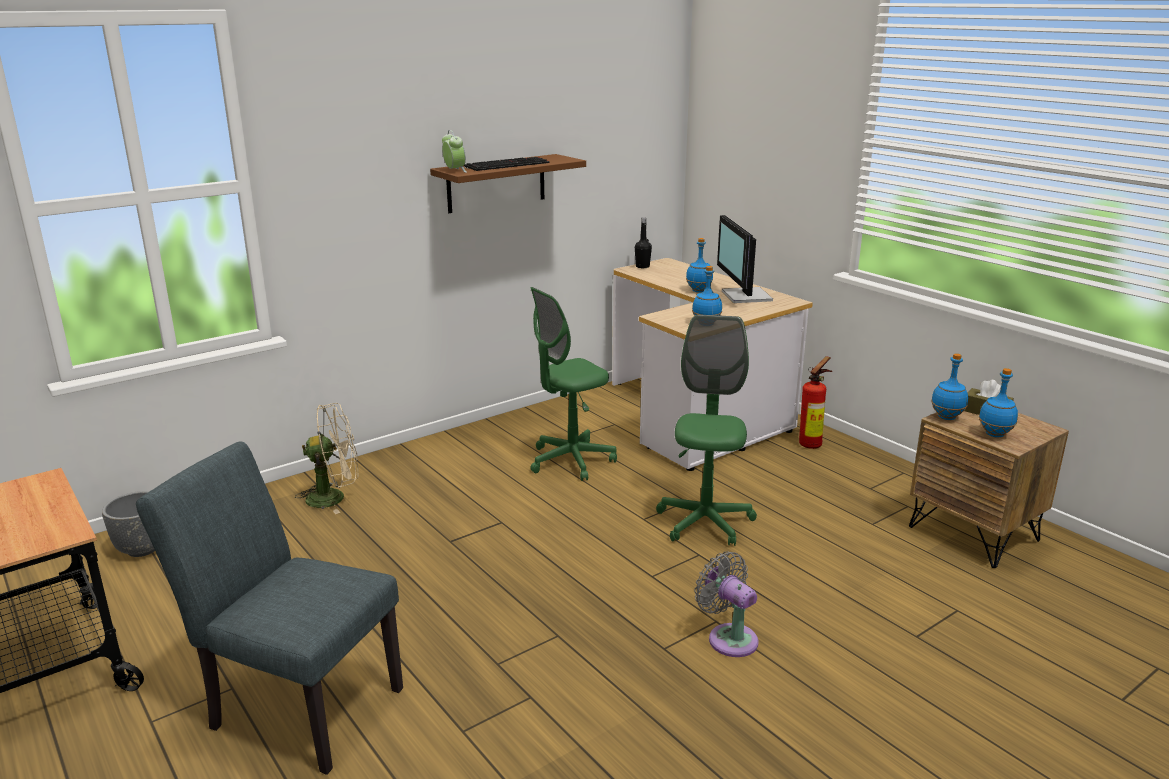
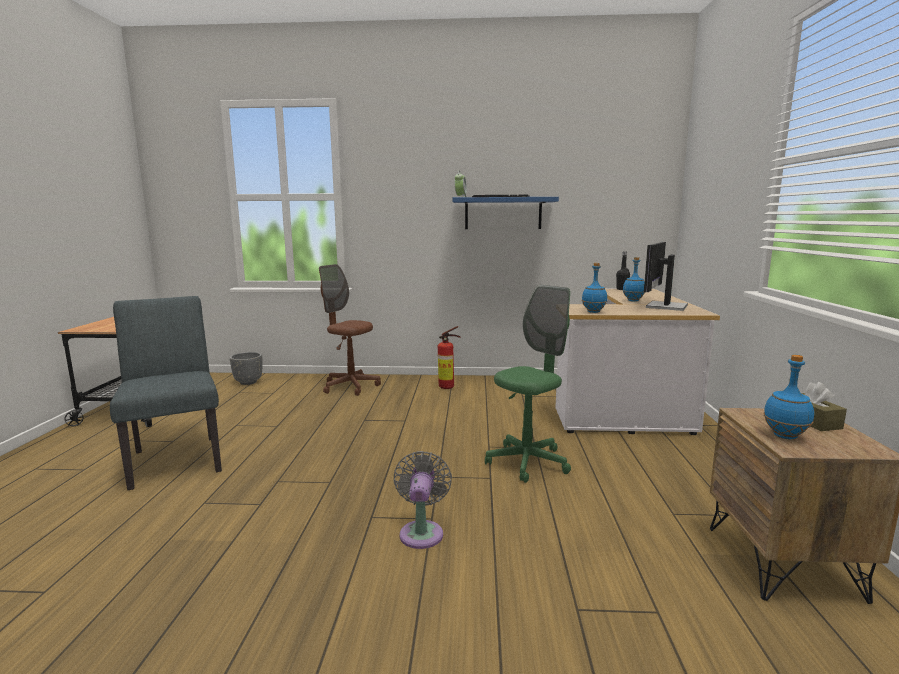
camera: 40 degrees right, 10 degrees down
(334, 497) = (350, 386): beige fan -> brown office chair
(496, 183) = (503, 213): brown shelf -> blue shelf
(571, 461) = (497, 405): green office chair -> none
(812, 444) = (703, 447): fire extinguisher -> fire extinguisher (449, 387)
(946, 417) = (750, 413): blue bottle -> none

